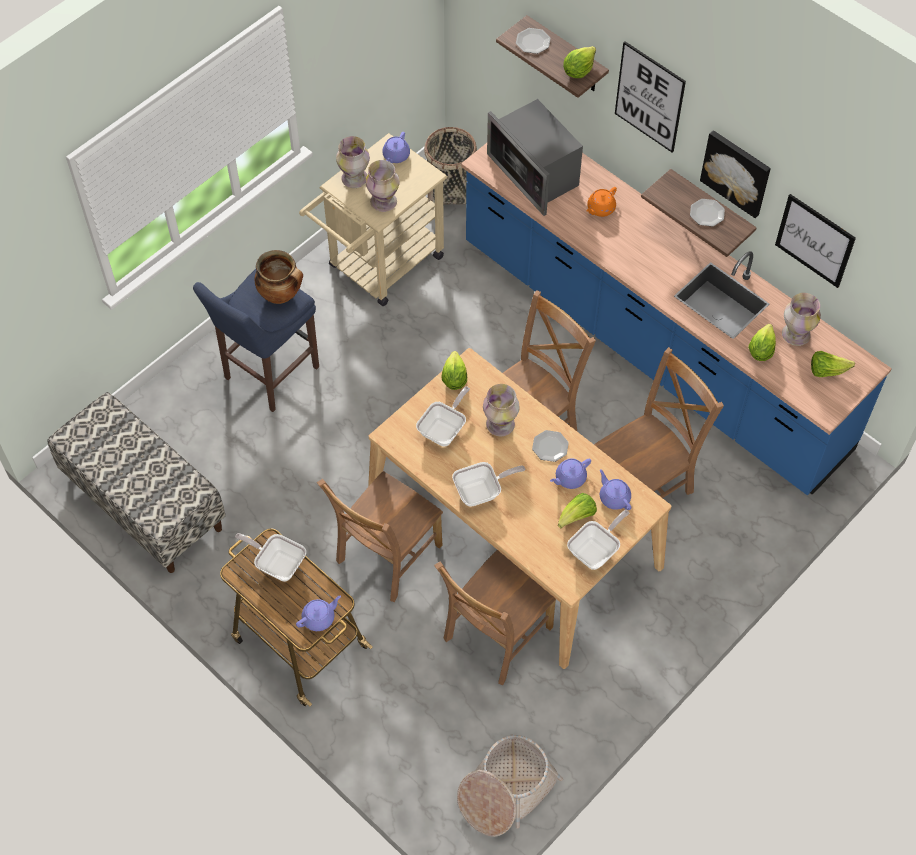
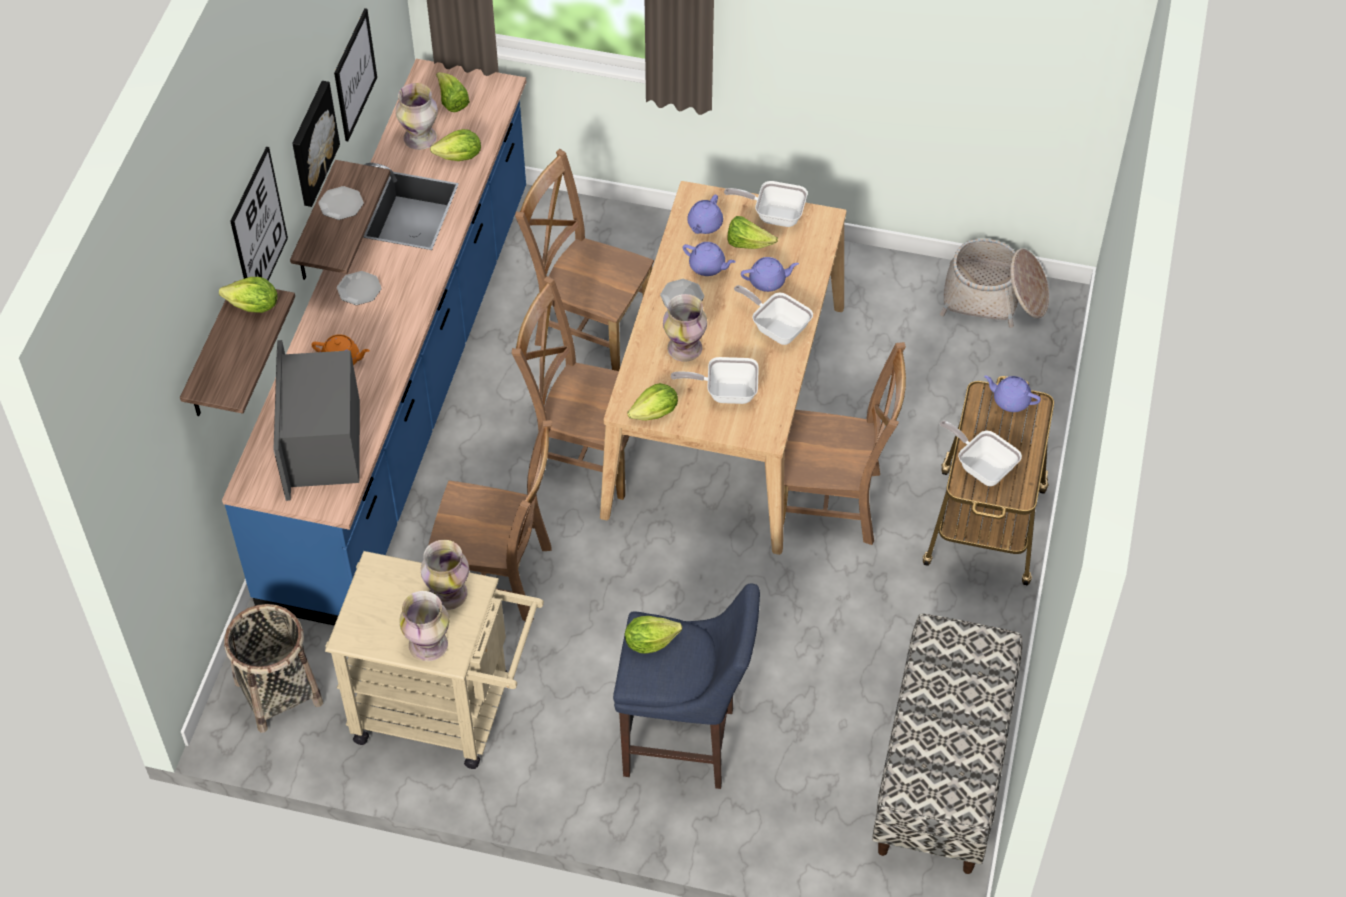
camera: 120 degrees left, 5 degrees down
(277, 563) = (982, 467): frying pan -> frying pan turned 135 degrees clockwise
(281, 295) = (650, 642): cooking pot -> lettuce
(396, 156) = (363, 619): purple teapot -> purple teapot (768, 281)
(495, 636) = (851, 372): brown chair -> brown chair (499, 578)
(532, 42) = (228, 370): plate -> plate (359, 290)
(535, 173) = (322, 443): microwave -> microwave turned 150 degrees clockwise

